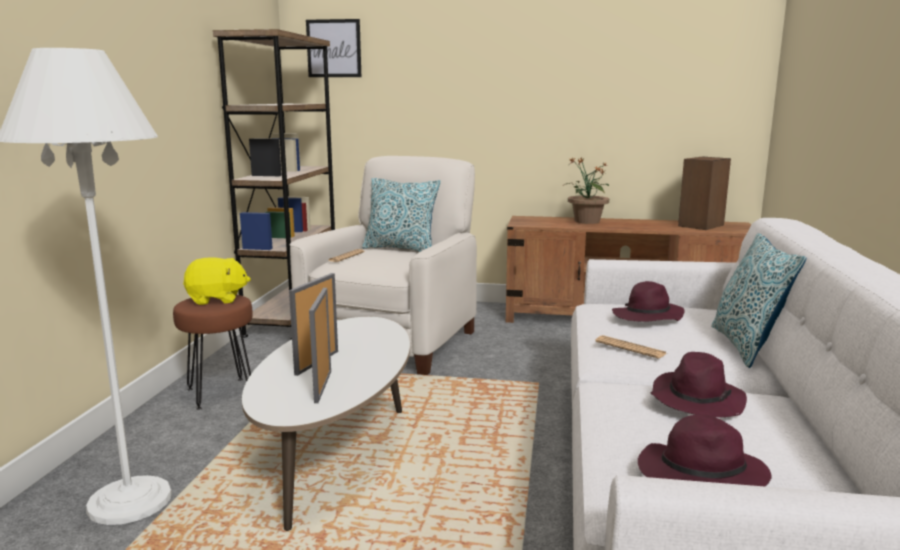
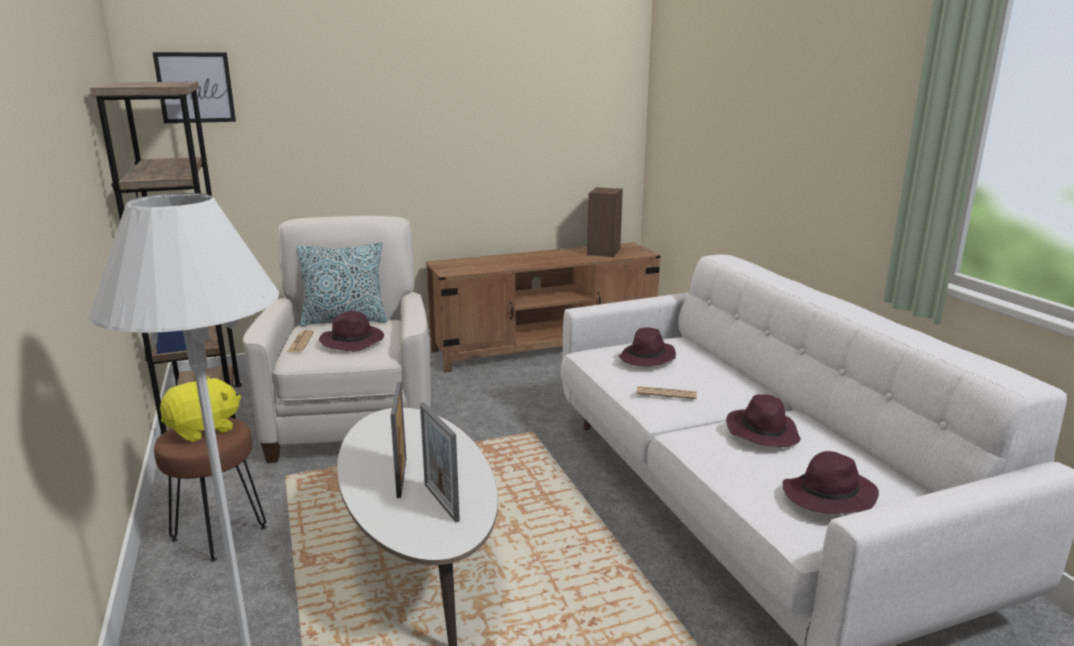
camera: 30 degrees left, 5 degrees up
(384, 261) = (353, 341): none -> purple hat
(586, 221) = (505, 260): potted plant -> none
(746, 346) = (736, 371): pillow -> none

